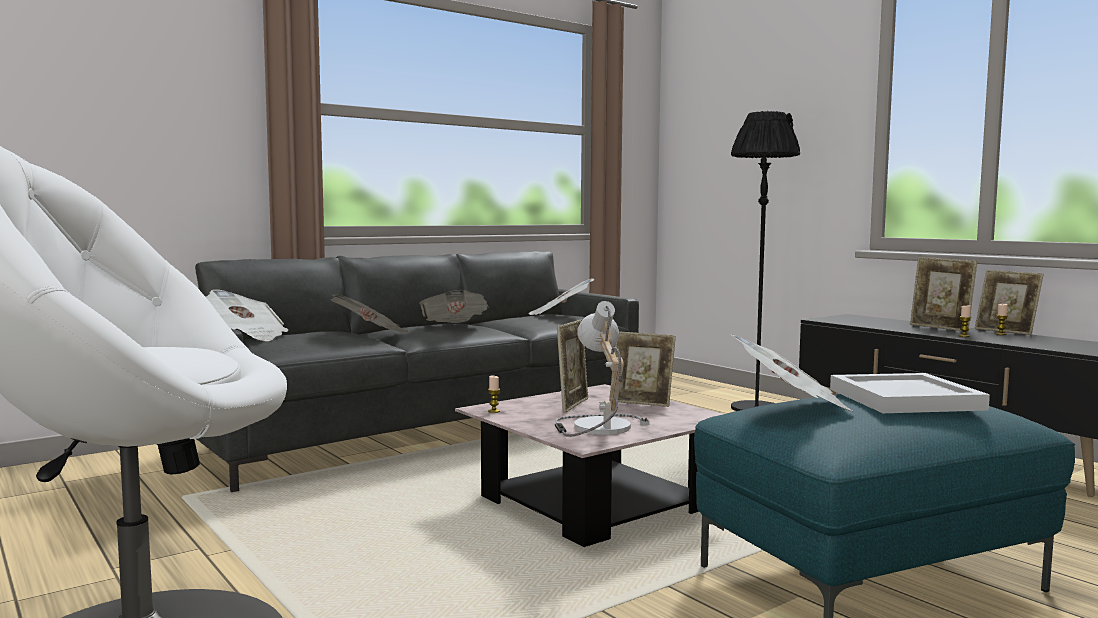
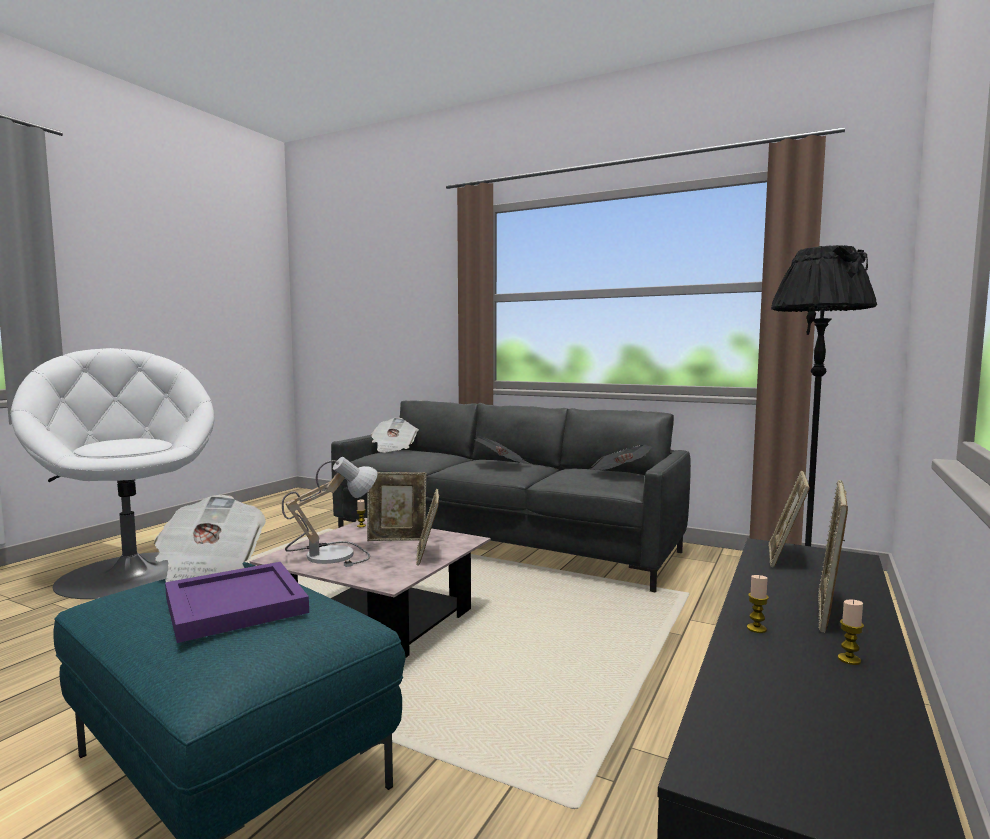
camera: 65 degrees right, 0 degrees up
(371, 335) = (441, 460): newspaper -> none
(904, 399) = (233, 604): white tray -> purple tray
(1006, 331) = (910, 666): picture frame -> picture frame (785, 557)

